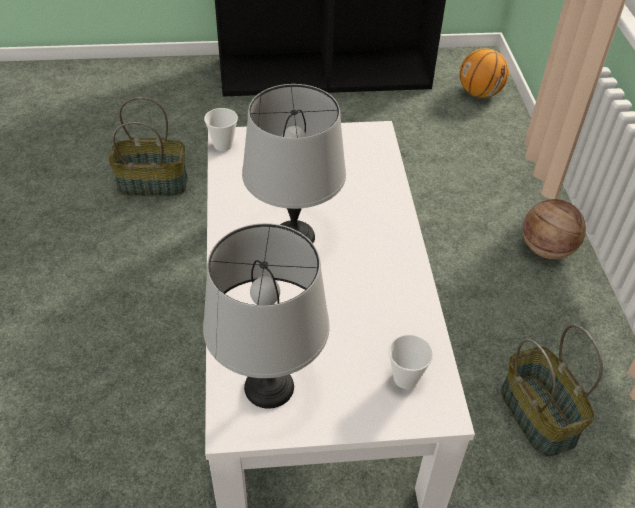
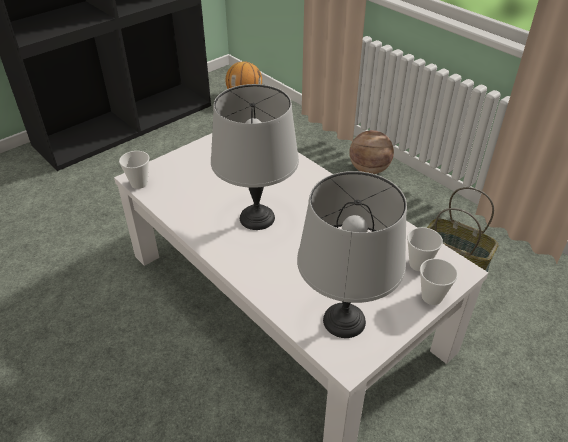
camera: 35 degrees left, 5 degrees down
(153, 183) = (55, 258): basket -> none
(381, 419) = (432, 297): none -> cup

